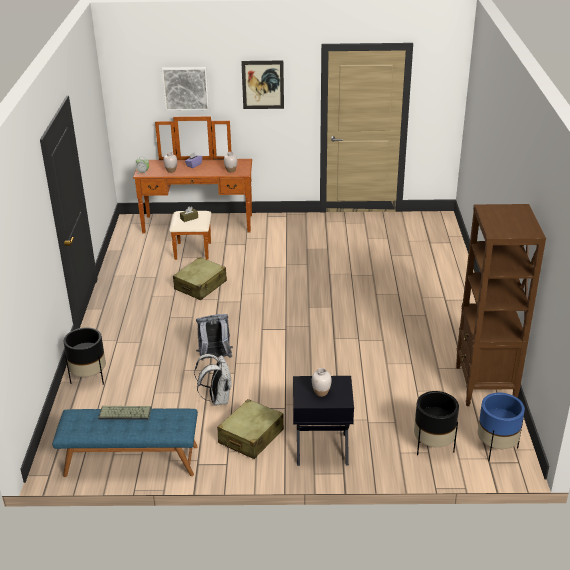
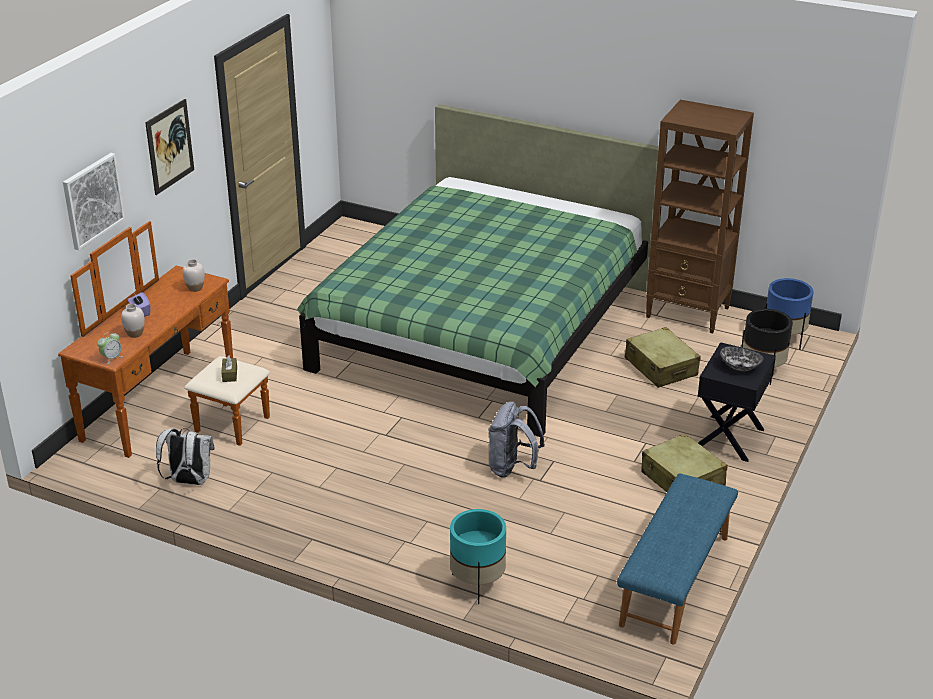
camera: 65 degrees left, 0 degrees up
(89, 378) = (477, 584): black planter -> turquoise planter
(124, 414) = (665, 525): keyboard -> none
(200, 285) = (332, 439): beige suitcase -> beige suitcase (661, 367)
(217, 399) = (597, 486): white backpack -> white backpack (189, 481)
(321, 392) = (740, 367): white vase -> bowl
(369, 301) = (483, 328): none -> green bed

